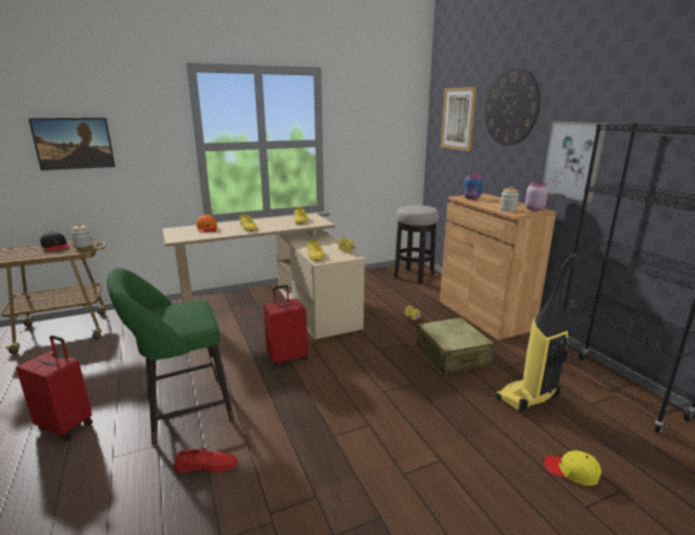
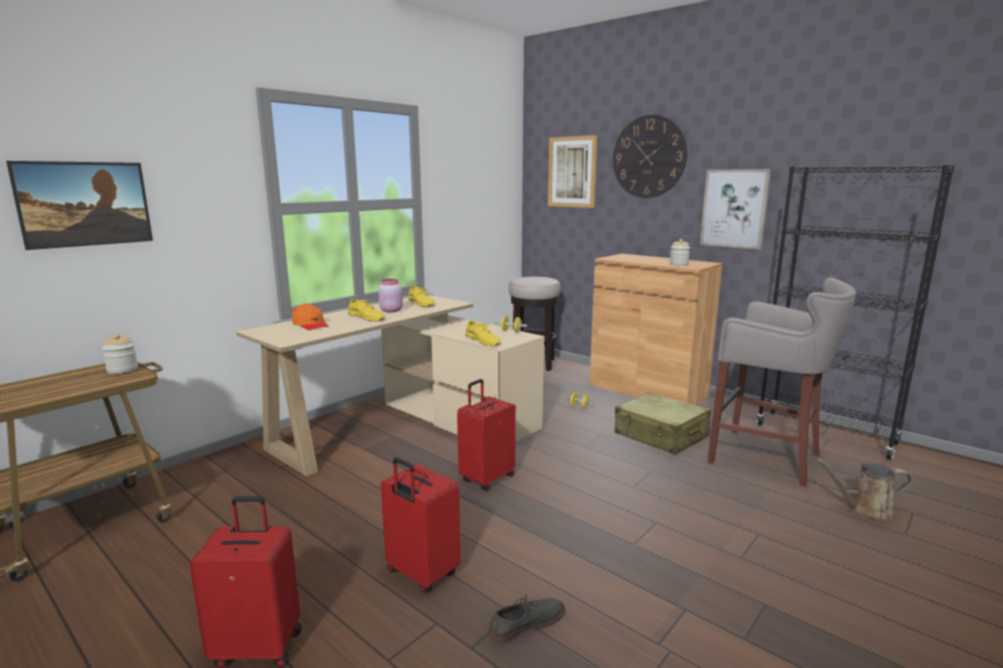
camera: 25 degrees left, 5 degrees down
(56, 246) = (70, 377): black cap -> none
(183, 411) = (421, 574): green stool -> red suitcase
(206, 465) = (527, 623): red shoe -> grey shoe
(472, 198) = (622, 258): blue jar -> none
(527, 398) = (768, 458): vacuum cleaner -> grey stool
(534, 209) = (699, 262): pink jar -> pink jar (390, 310)
(571, 471) = (865, 509): yellow cap -> brown watering can

